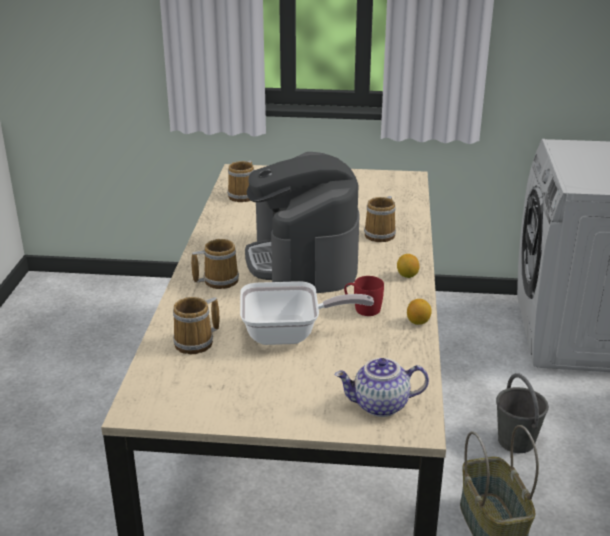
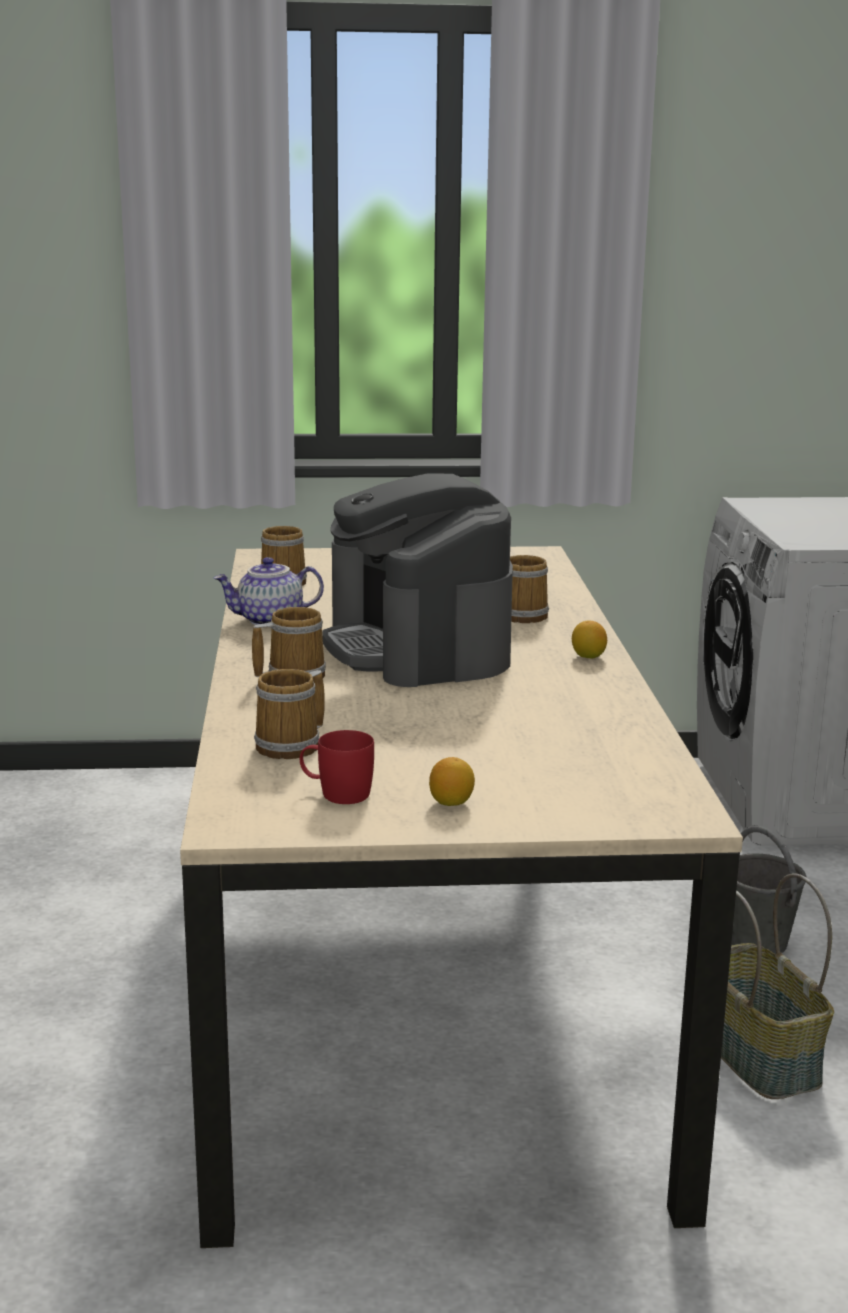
camera: 10 degrees left, 10 degrees down
(290, 334) = (438, 728): frying pan -> none
(362, 308) = (537, 694): red mug -> red mug (336, 793)
(380, 406) = (619, 797): teapot -> teapot (269, 621)
(418, 322) = (630, 704): lemon -> lemon (451, 803)

